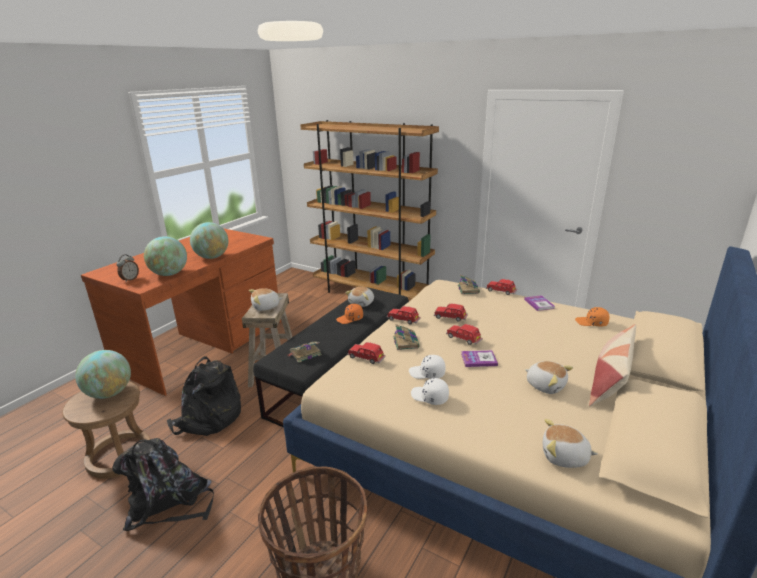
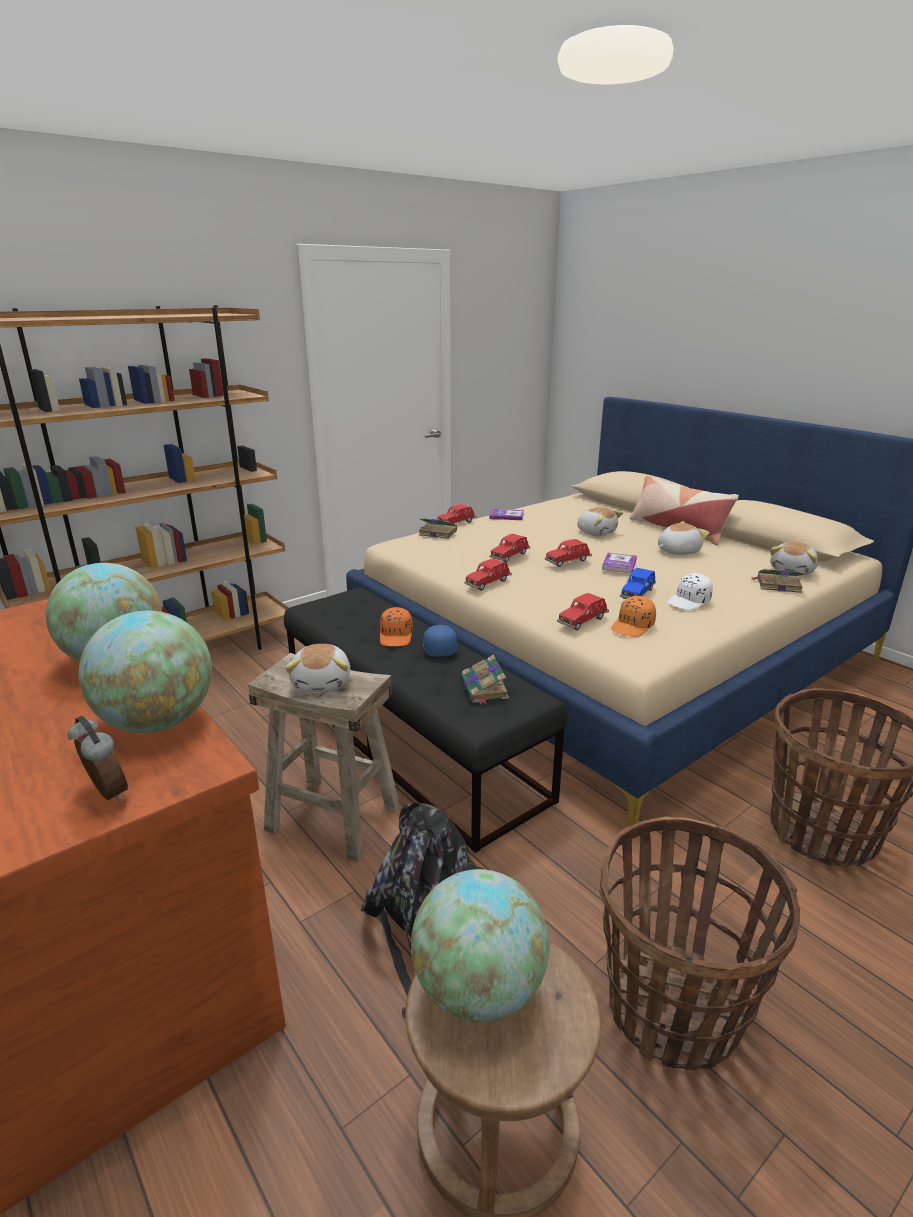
camera: 70 degrees left, 0 degrees up
(169, 502) = (673, 1009): black backpack -> basket
(343, 332) = (438, 648): none -> blue cap
(362, 303) = (349, 619): plush toy -> plush toy (596, 532)
(405, 342) = (550, 592): book -> book (777, 585)
(427, 373) = (638, 593): white cap -> blue toy car
(591, 323) = (566, 509): orange cap -> orange cap (633, 626)

